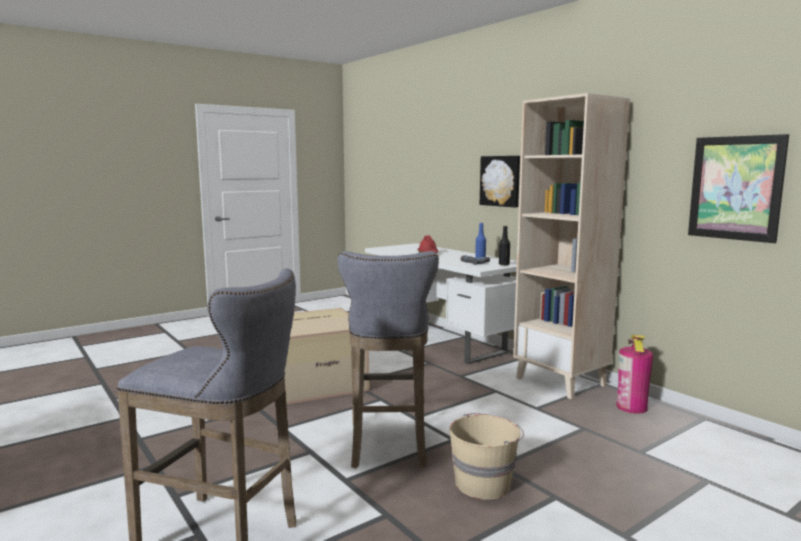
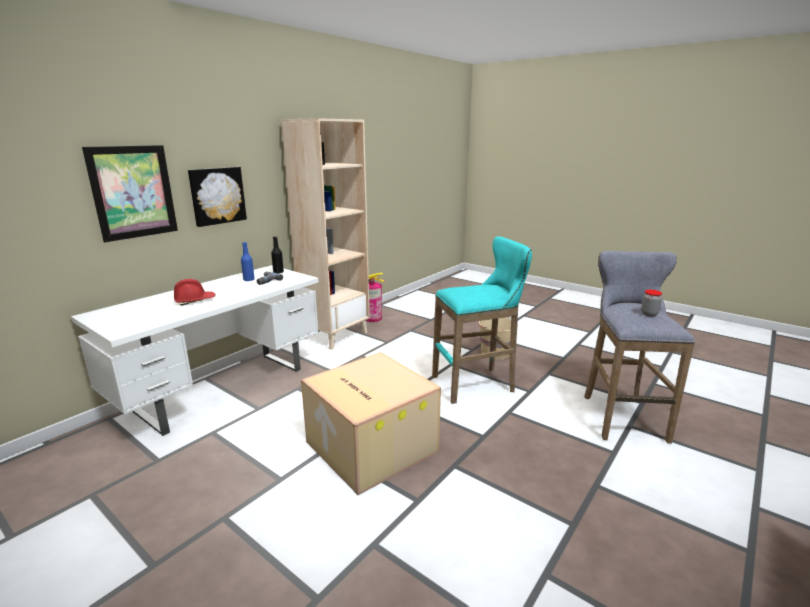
camera: 105 degrees left, 10 degrees up
(195, 356) = (649, 314): none -> jar
(388, 446) = (477, 384): grey stool -> turquoise stool
(735, 188) = (376, 178): picture -> picture (133, 192)

